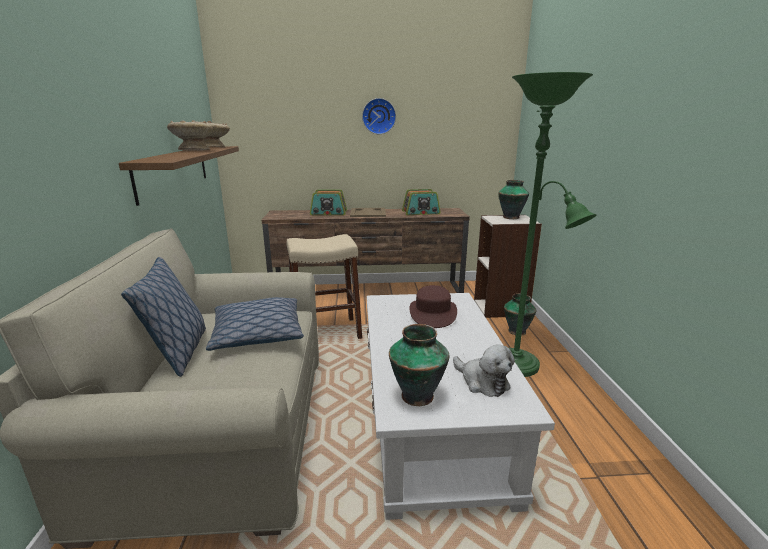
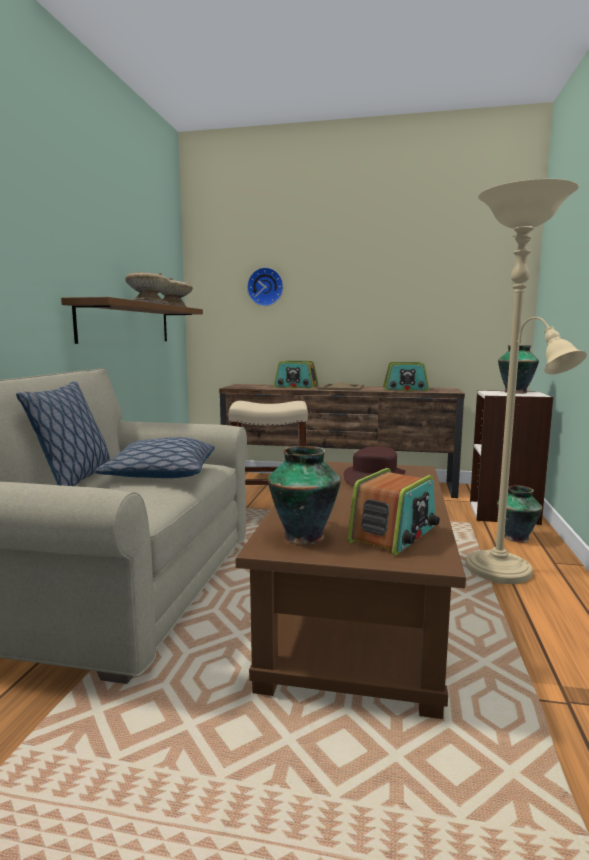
camera: 15 degrees right, 10 degrees down
(379, 116) = (360, 279): wall clock -> wall clock (265, 287)
(432, 419) = (358, 609): white coffee table -> brown coffee table
(482, 382) = (393, 534): plush toy -> radio
(520, 367) = (504, 573): green floor lamp -> beige floor lamp

